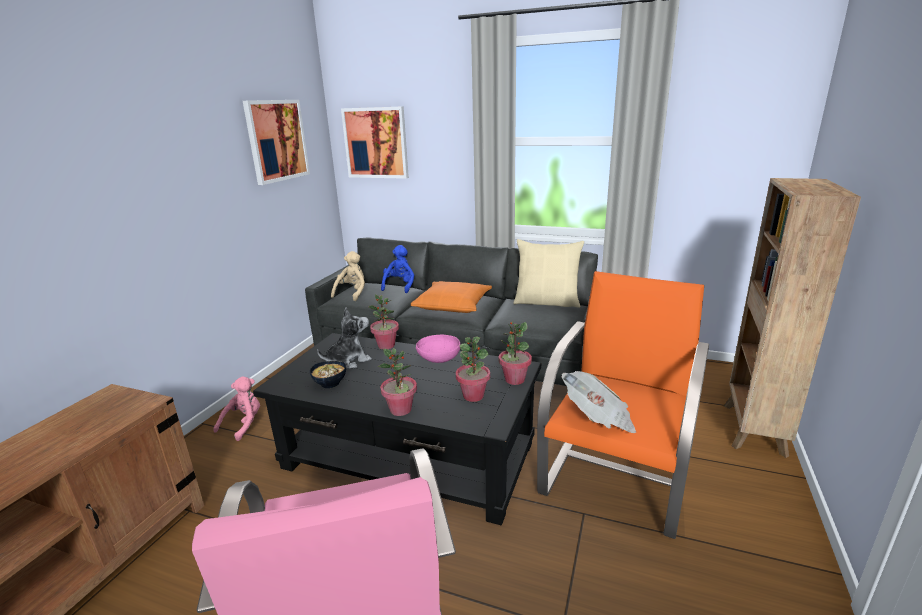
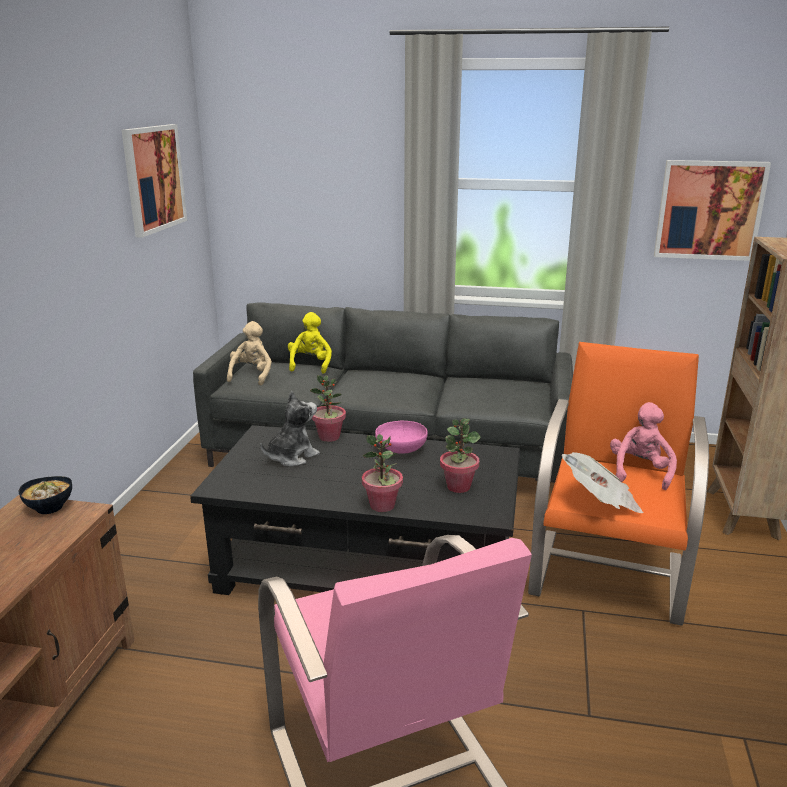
camera: 10 degrees left, 0 degrees up
(244, 424) = (140, 547): pink plush toy -> pink plush toy (640, 472)
(330, 384) = (283, 483): bowl -> bowl (50, 508)
(376, 143) = (269, 180): picture -> picture (709, 210)
(399, 286) = (310, 365): blue plush toy -> yellow plush toy
(453, 304) = (388, 386): orange pillow -> none
(514, 379) = (497, 467): potted plant -> none
(547, 302) = (501, 379): beige pillow -> none

